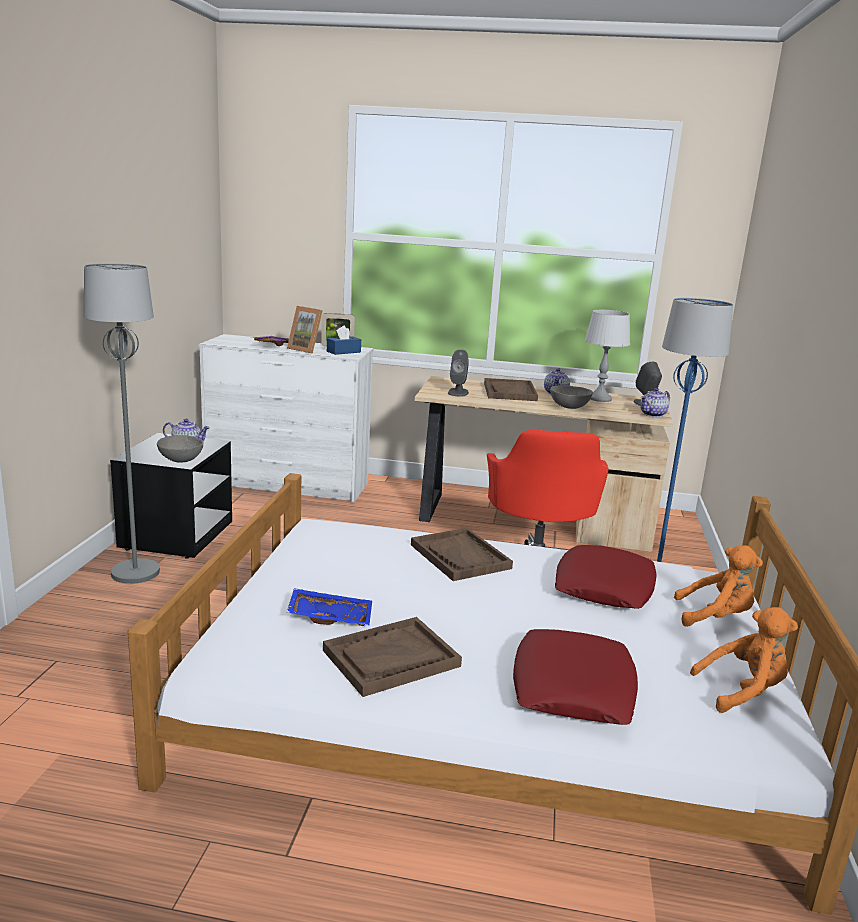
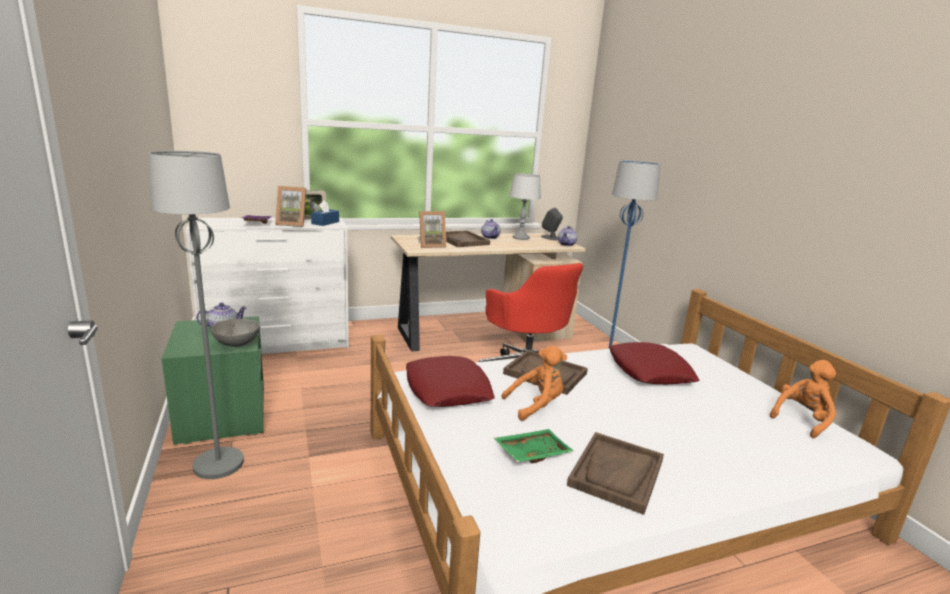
camera: 30 degrees left, 0 degrees up
(176, 534) = (221, 415): black nightstand -> green nightstand
(330, 616) = (532, 453): blue tray -> green tray
(458, 392) = (431, 245): grey speaker -> picture frame
(568, 407) = (514, 246): grey bowl -> none
(573, 687) = (735, 451): red pillow -> red pillow (447, 389)
(715, 617) = (724, 374): orange plush toy -> orange plush toy (536, 405)

